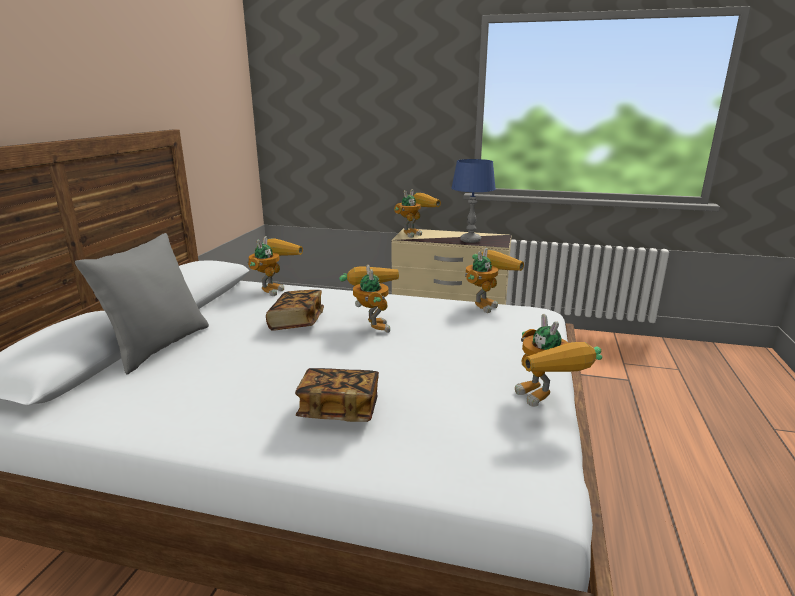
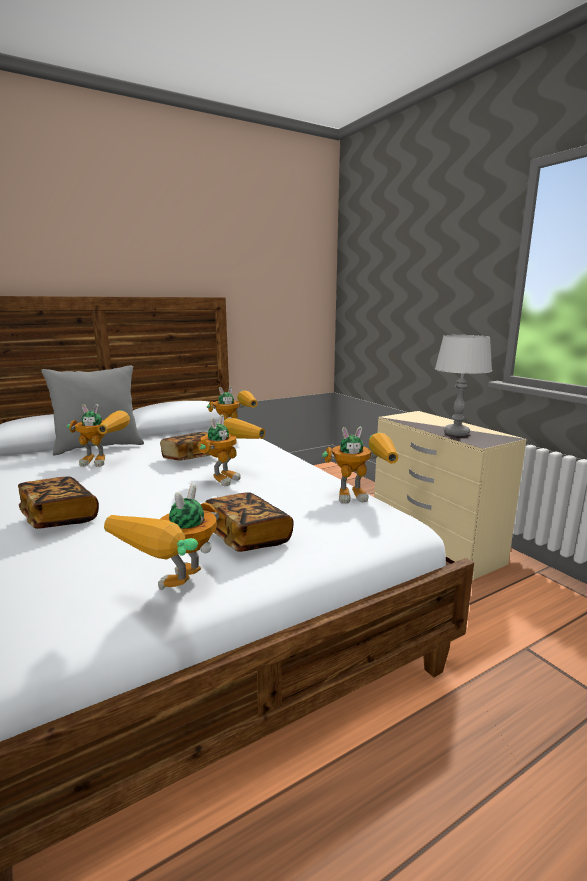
camera: 45 degrees right, 5 degrees down
(415, 233) = (416, 416): toy robot -> toy robot (106, 462)
(470, 240) = (456, 433): blue table lamp -> grey table lamp
(496, 356) = (248, 537): none -> book

